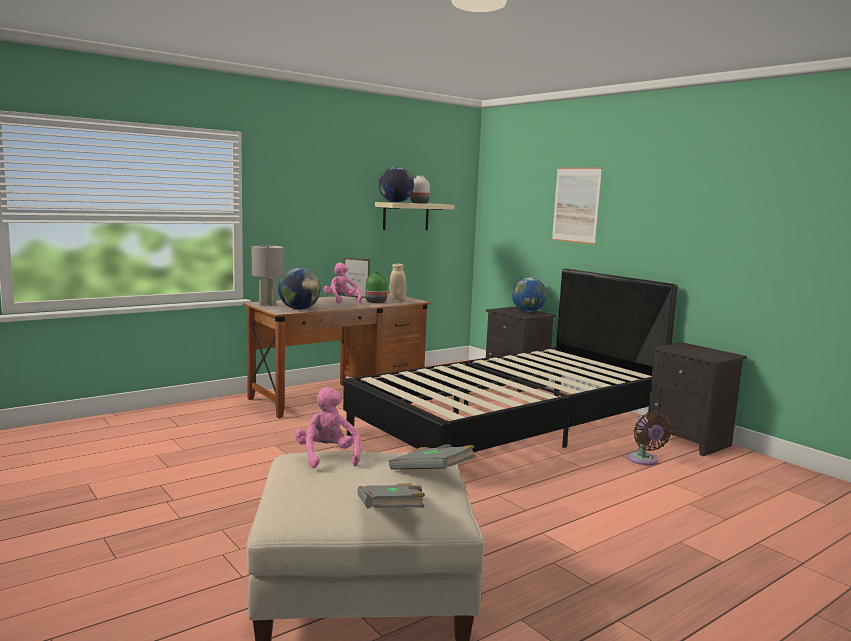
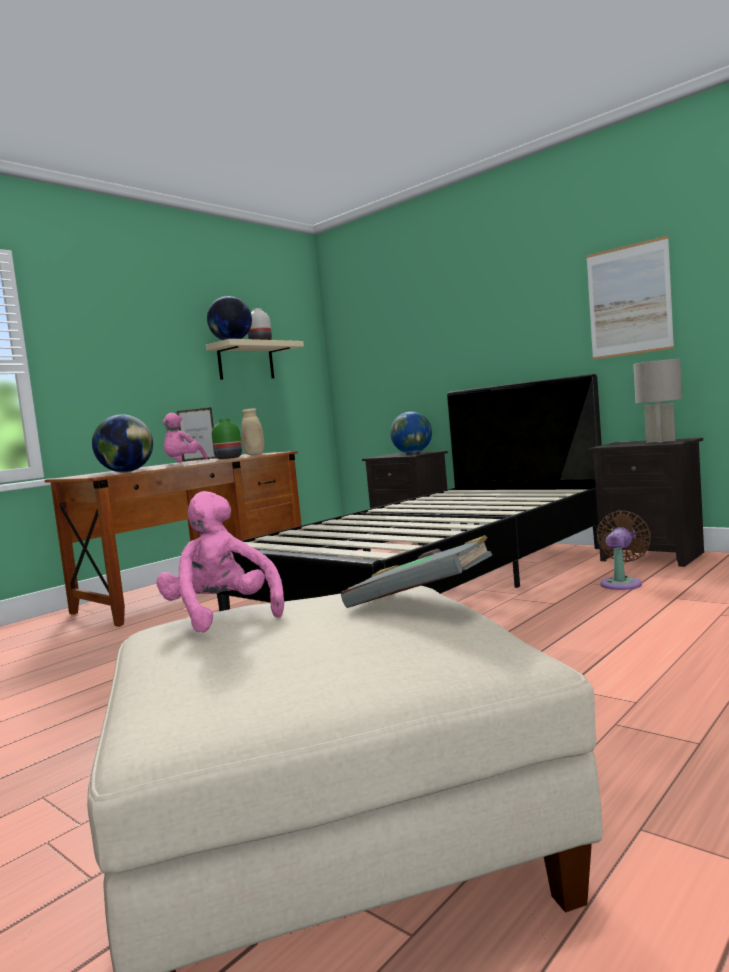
camera: 10 degrees left, 5 degrees down
(267, 304) = (80, 475): grey table lamp -> grey table lamp (660, 441)
(341, 301) = (182, 463): pink plush toy -> pink plush toy turned 120 degrees counterclockwise
(391, 513) = (393, 667): grey book -> none
(576, 205) = (450, 315): picture -> picture (629, 300)
(644, 461) = (622, 583): brown fan -> brown fan turned 120 degrees counterclockwise

